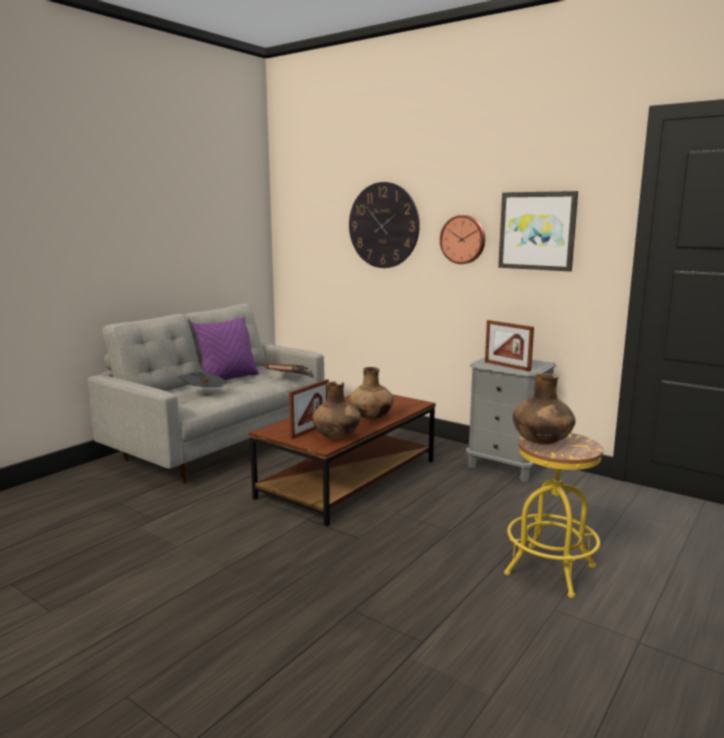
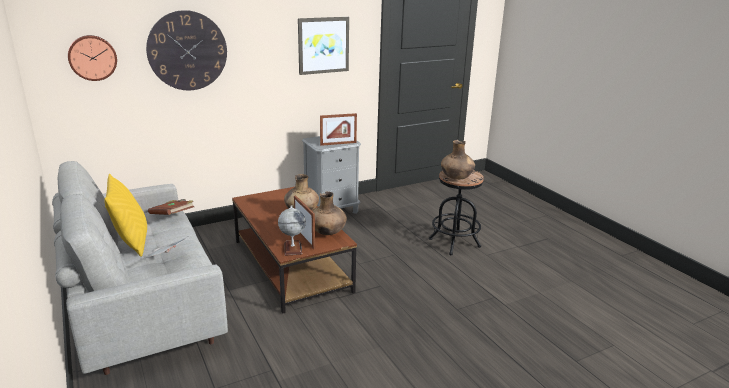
camera: 65 degrees left, 10 degrees up
(228, 379) = (132, 242): purple pillow -> yellow pillow
(282, 431) = (292, 248): none -> globe
(463, 239) = (267, 56): wall clock -> wall clock (92, 57)
(550, 570) = (454, 243): yellow stool -> black stool

